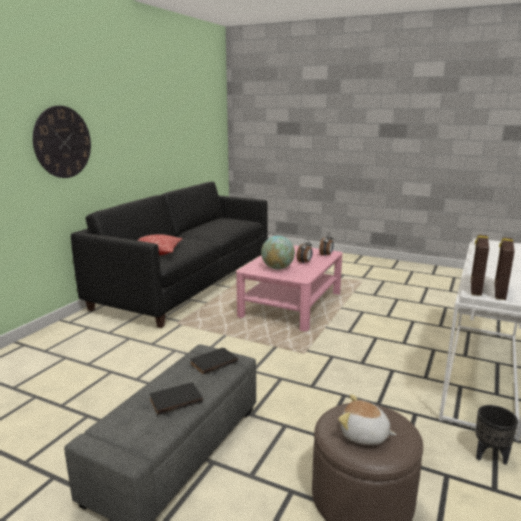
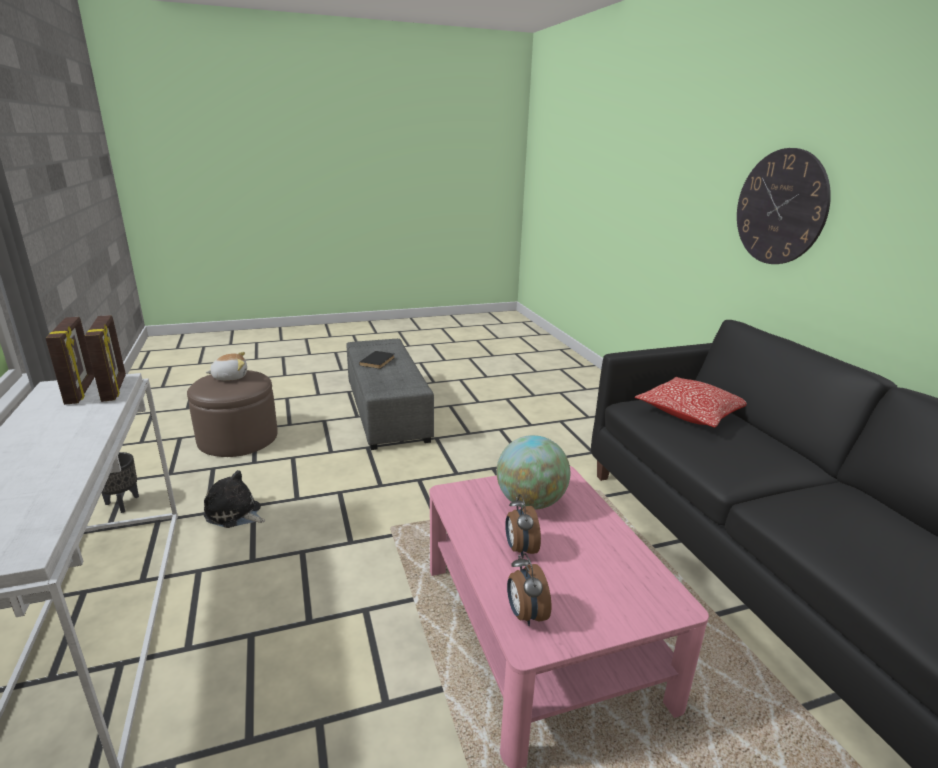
camera: 135 degrees right, 5 degrees up
(213, 362) = (393, 383): black book -> none
(394, 403) = (235, 514): none -> plush toy

